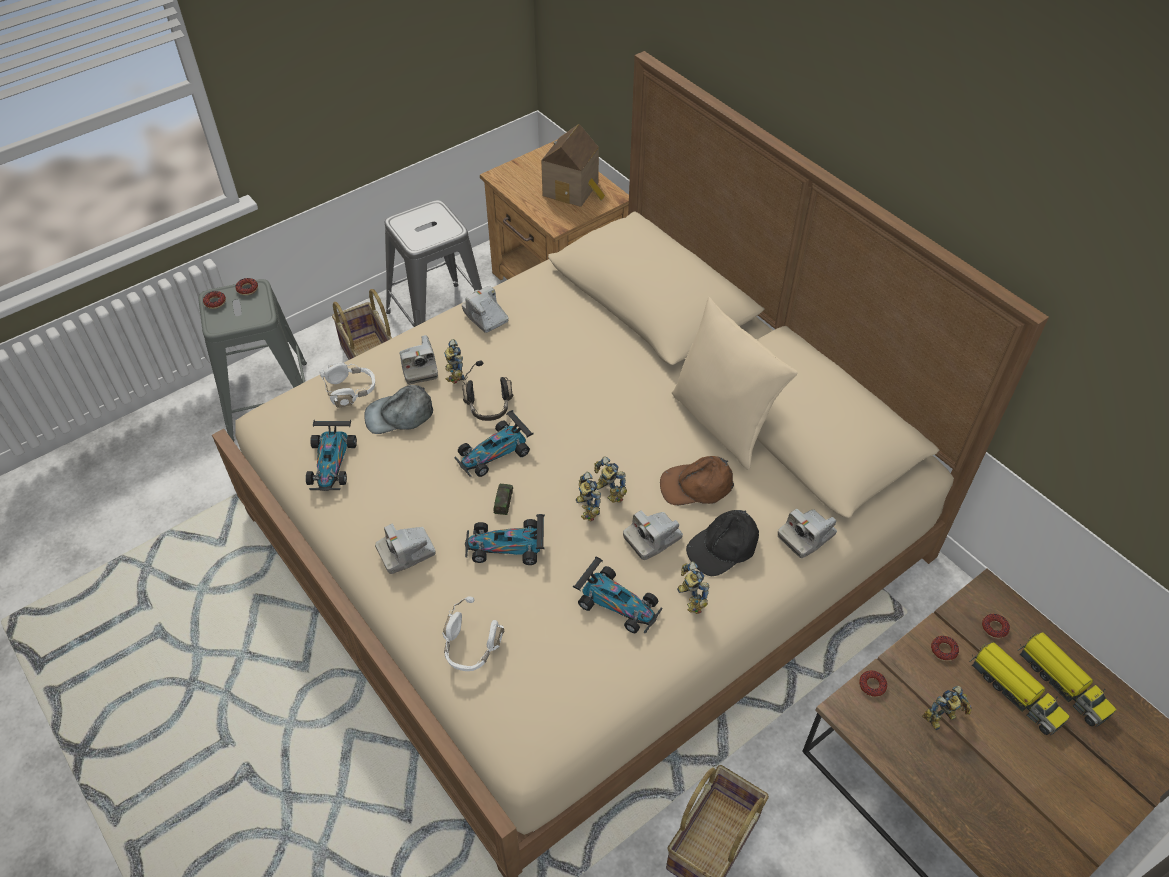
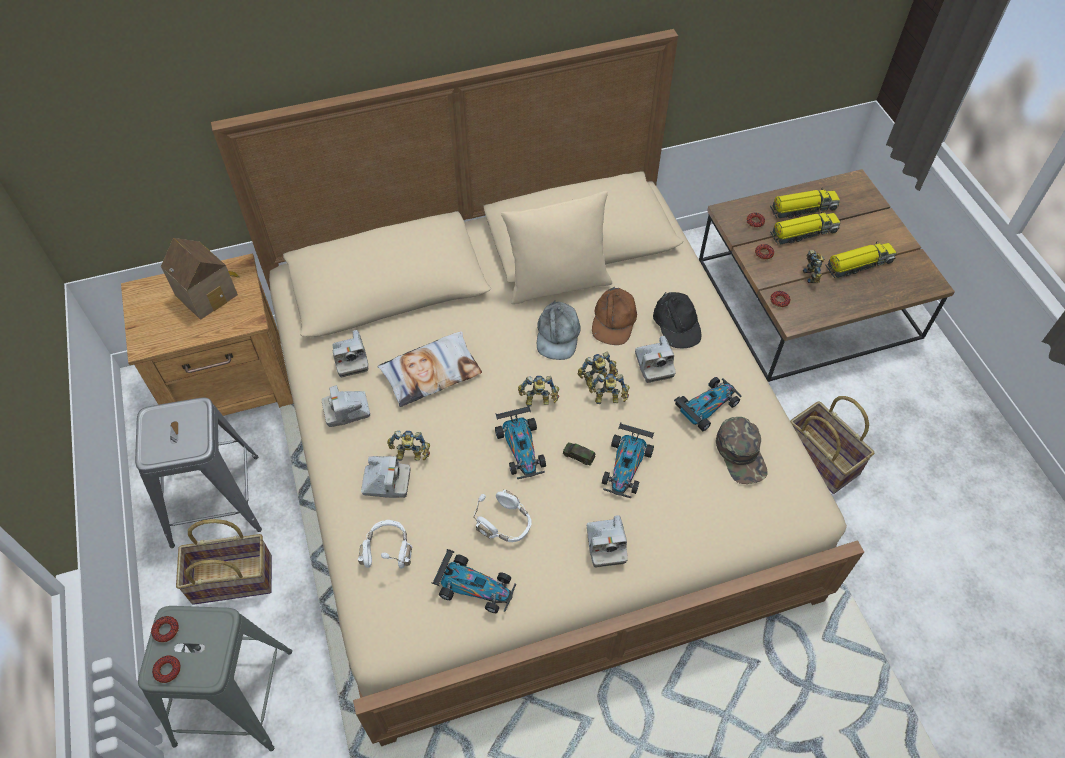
camera: 70 degrees left, 5 degrees up
(400, 415) = (441, 513): grey cap -> grey cap (557, 335)
(471, 648) = (718, 519): white headphones -> white headphones (506, 524)
(489, 406) = (464, 438): black headphones -> none
(554, 359) = (431, 372): none -> pillow
(565, 653) = (741, 454): none -> green cap
(689, 598) = (715, 361): toy robot -> toy robot (538, 401)
(806, 536) = (683, 274): camera -> camera (351, 359)
(1002, 776) = (858, 264): none -> toy truck

